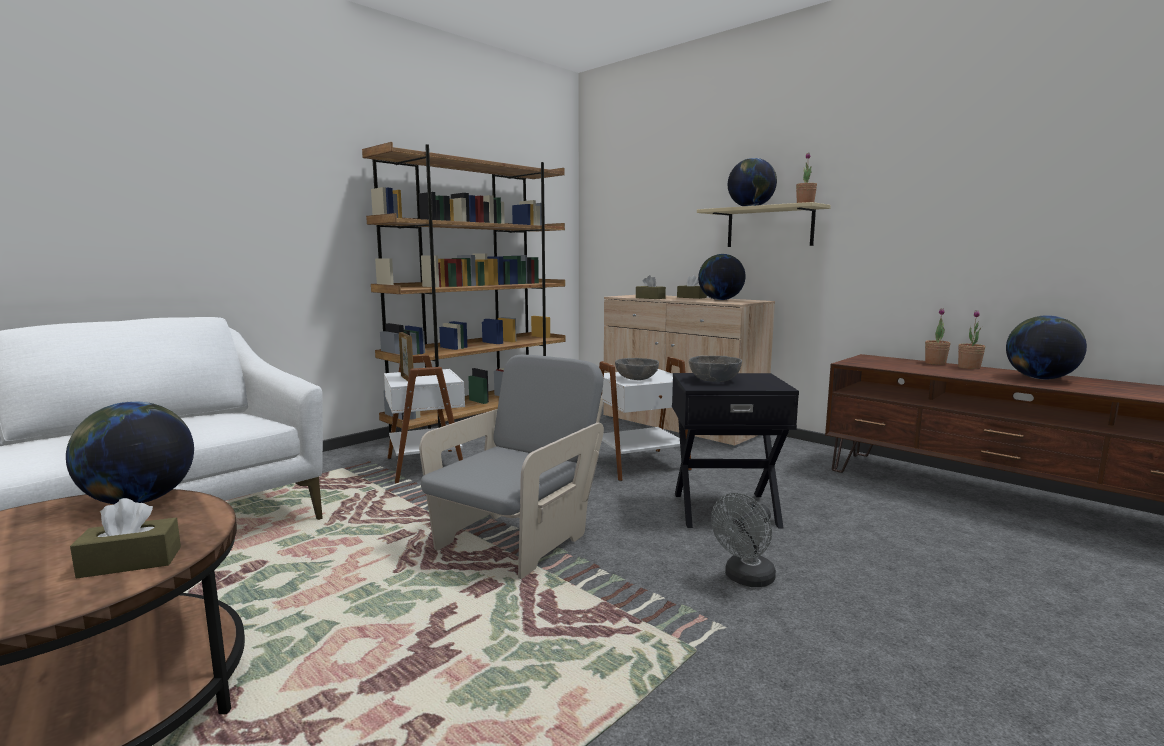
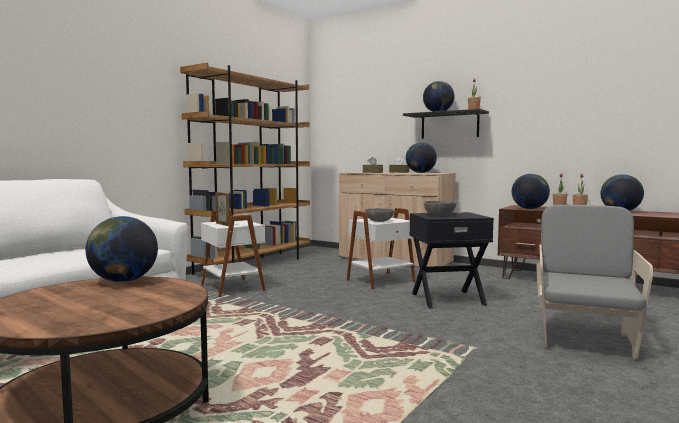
camera: 10 degrees left, 5 degrees down
(130, 562) = (165, 301): brown tissue box -> none
(516, 539) = (325, 319): grey armchair -> grey armchair (584, 338)
(745, 579) = (477, 328): grey fan -> none
(769, 227) = (449, 125): beige shelf -> black shelf
(881, 365) = (529, 209): none -> globe

